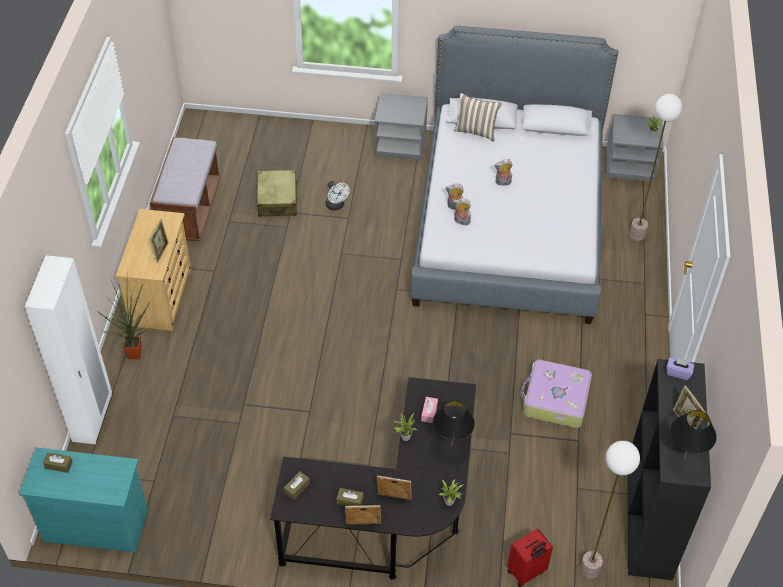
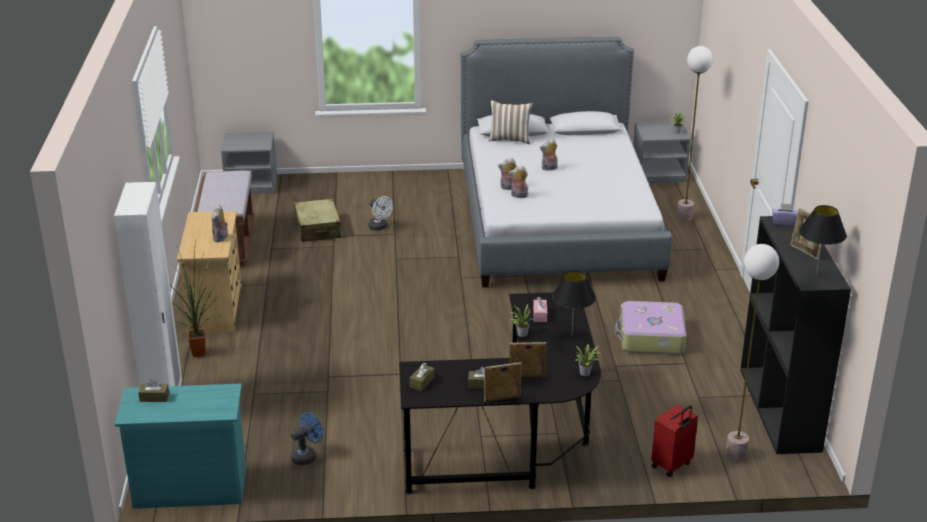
camera: 10 degrees left, 20 degrees down
(161, 252) = (221, 238): picture frame -> plush toy
(203, 503) = (307, 456): none -> blue fan
(401, 144) = (431, 180): grey nightstand -> grey nightstand (252, 184)

